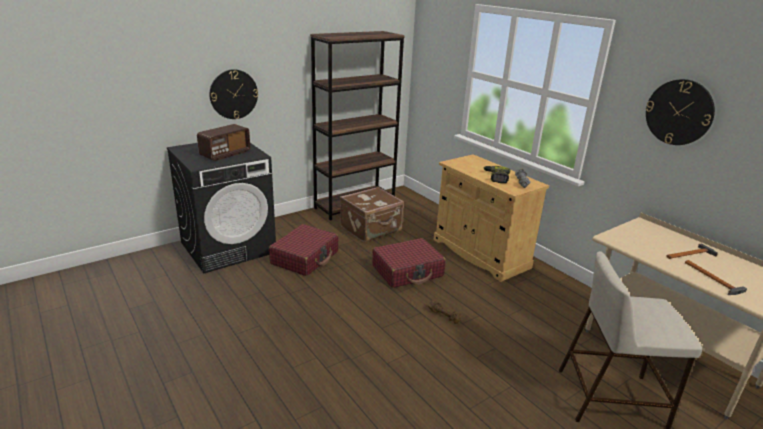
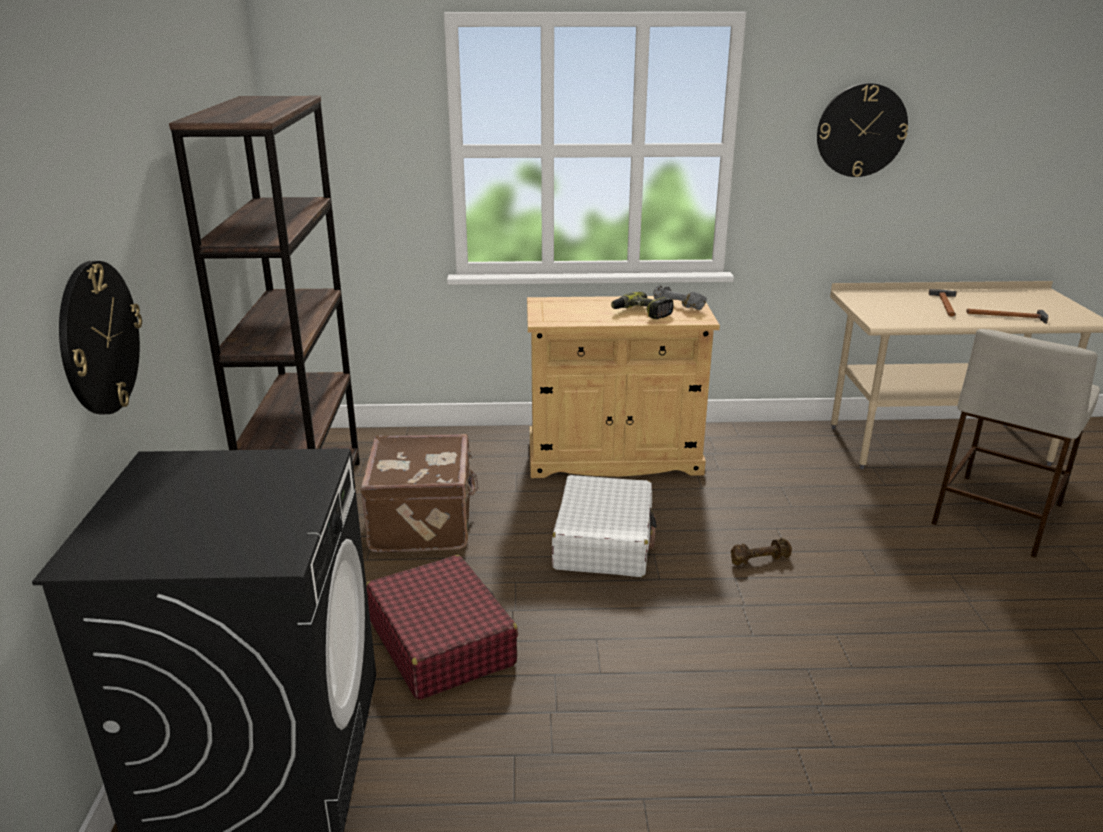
camera: 55 degrees left, 0 degrees up
(225, 154) = (246, 499): radio -> none
(407, 271) = (604, 541): red suitcase -> white suitcase

